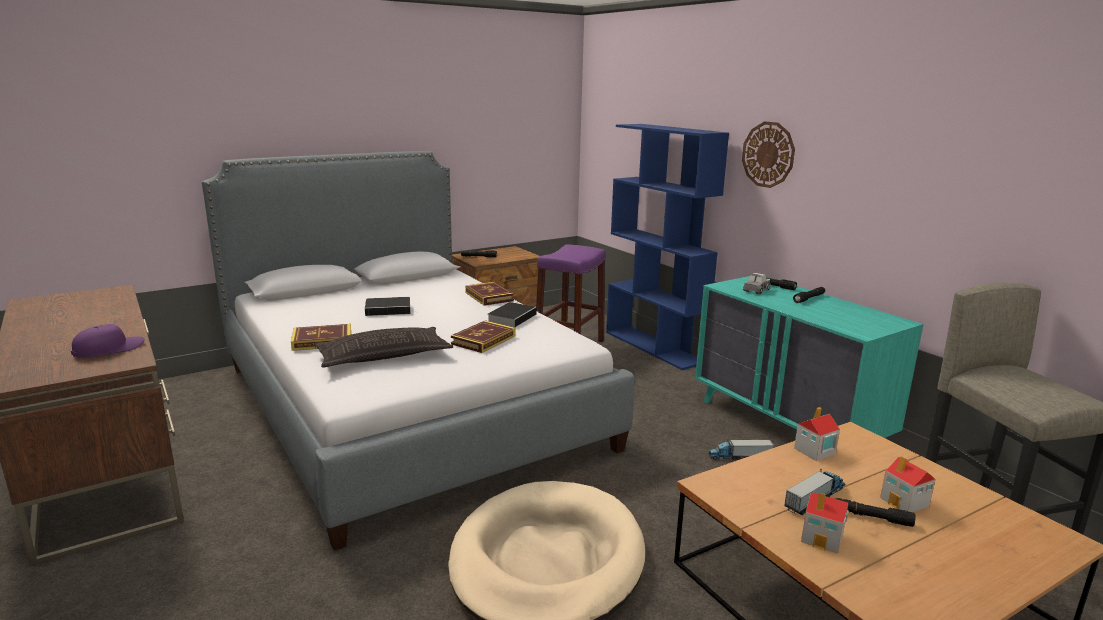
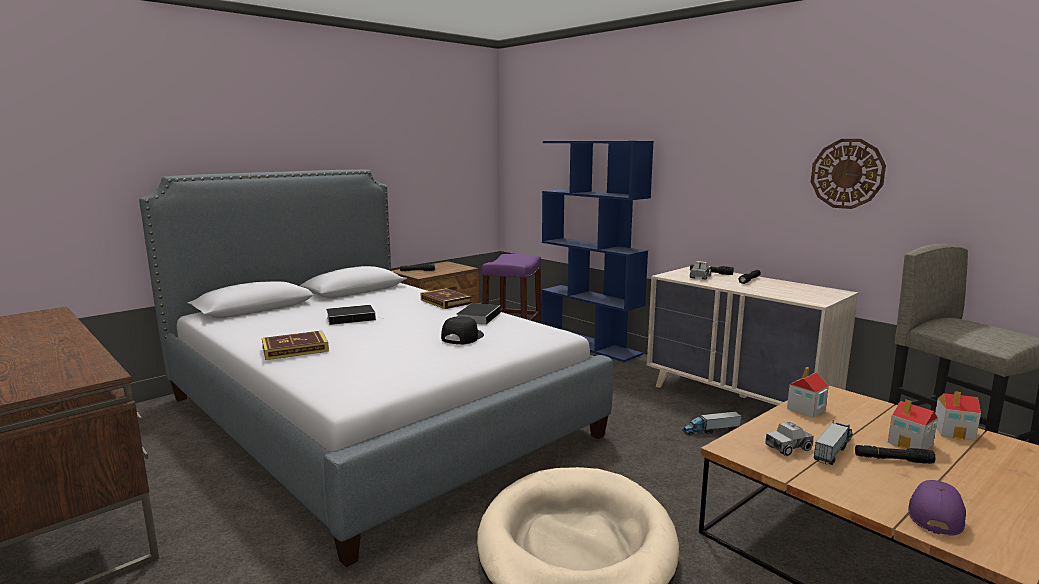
camera: 10 degrees left, 5 degrees down
(109, 349) = (65, 366): purple cap -> purple cap (935, 514)
(384, 356) = (368, 357): pillow -> none
(483, 340) = (462, 337): book -> black cap
(768, 154) = (693, 157): wall clock -> wall clock (847, 173)
(768, 491) = (788, 447): none -> toy truck
(788, 425) = (739, 399): turquoise dresser -> beige dresser
(822, 538) = (863, 483): toy house -> toy house (954, 432)

